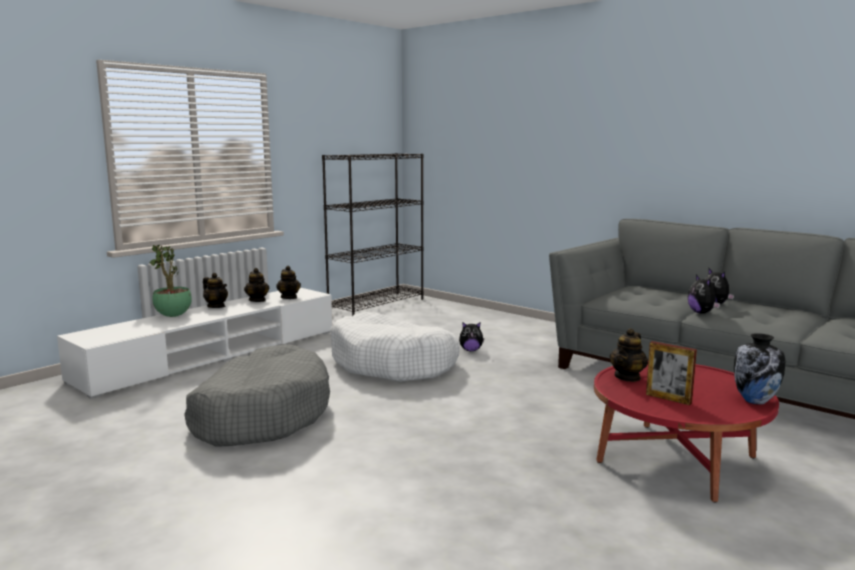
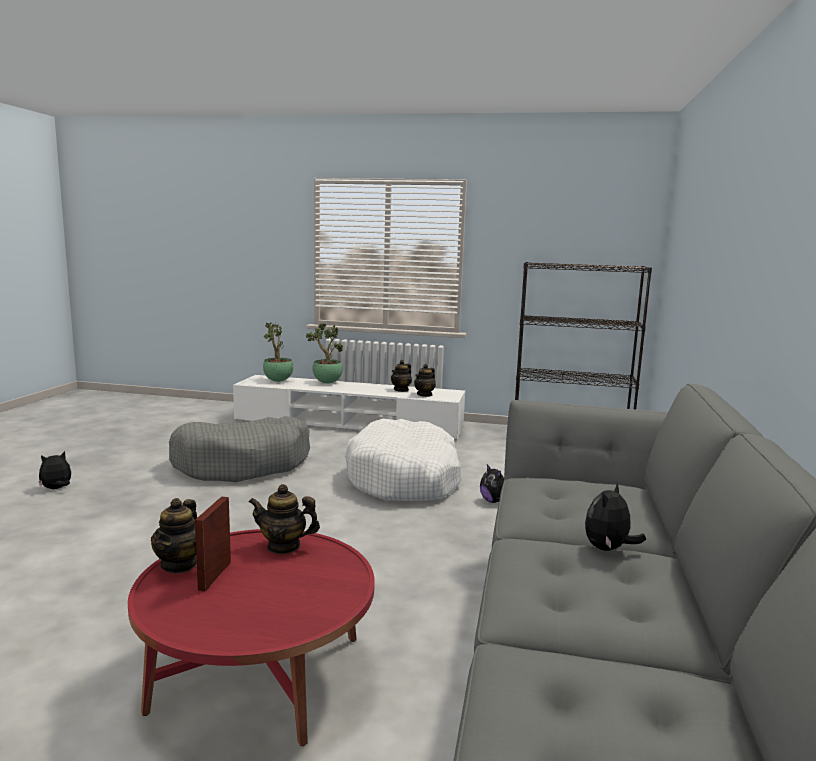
camera: 60 degrees right, 0 degrees up
(119, 331) = (278, 381): none -> potted plant
(216, 306) = (367, 385): teapot -> teapot (179, 564)
(702, 313) = (531, 542): plush toy -> plush toy (57, 489)
(755, 401) = (236, 637): vase -> none

